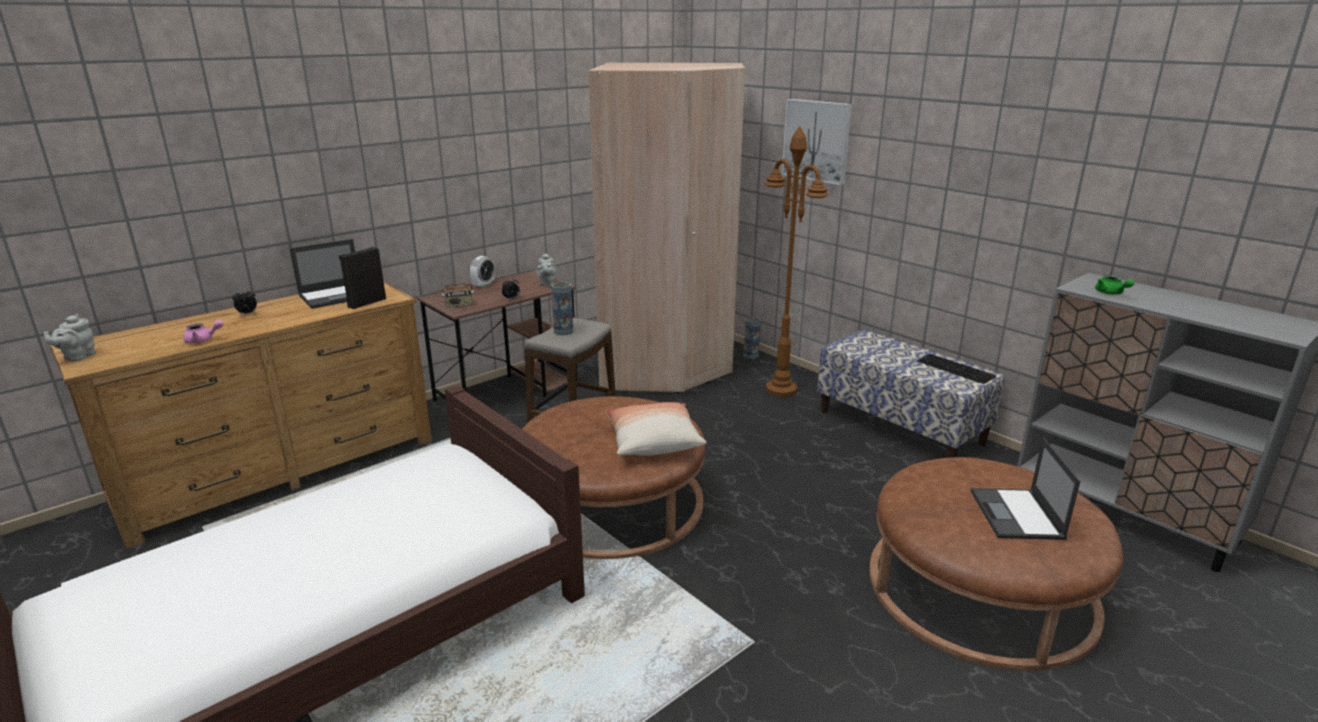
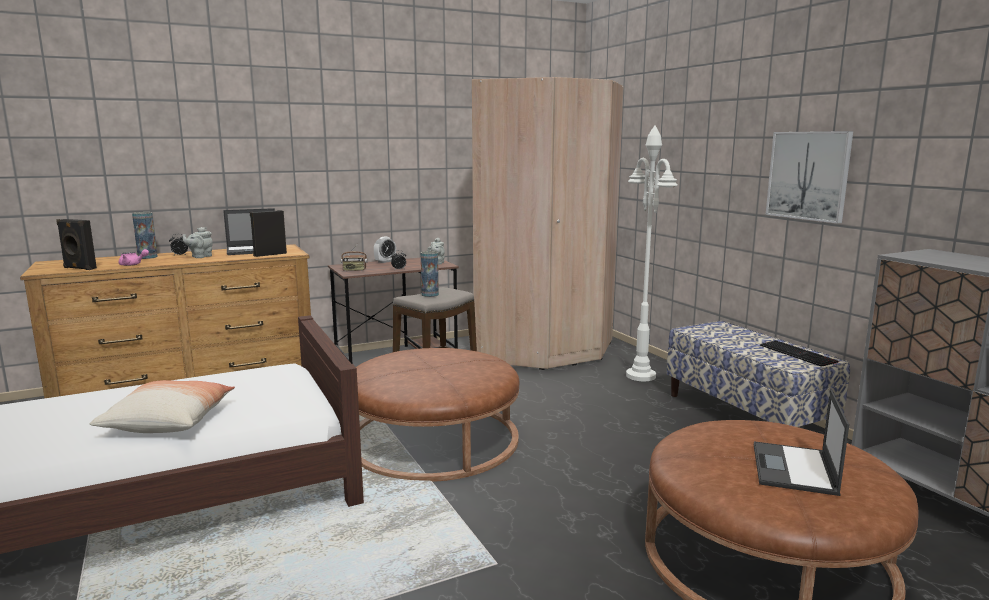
camera: 15 degrees right, 10 degrees down
(77, 357) = (43, 267): grey teapot -> grey teapot (200, 256)
(134, 355) = (79, 268): none -> black speaker
(653, 441) = (463, 378): pillow -> pillow (169, 421)
(751, 355) = (626, 350): vase -> vase (147, 257)
(781, 390) = (641, 376): brown floor lamp -> white floor lamp
(816, 141) = (682, 147): picture -> picture (808, 175)
(1111, 293) = (939, 259): green teapot -> none

